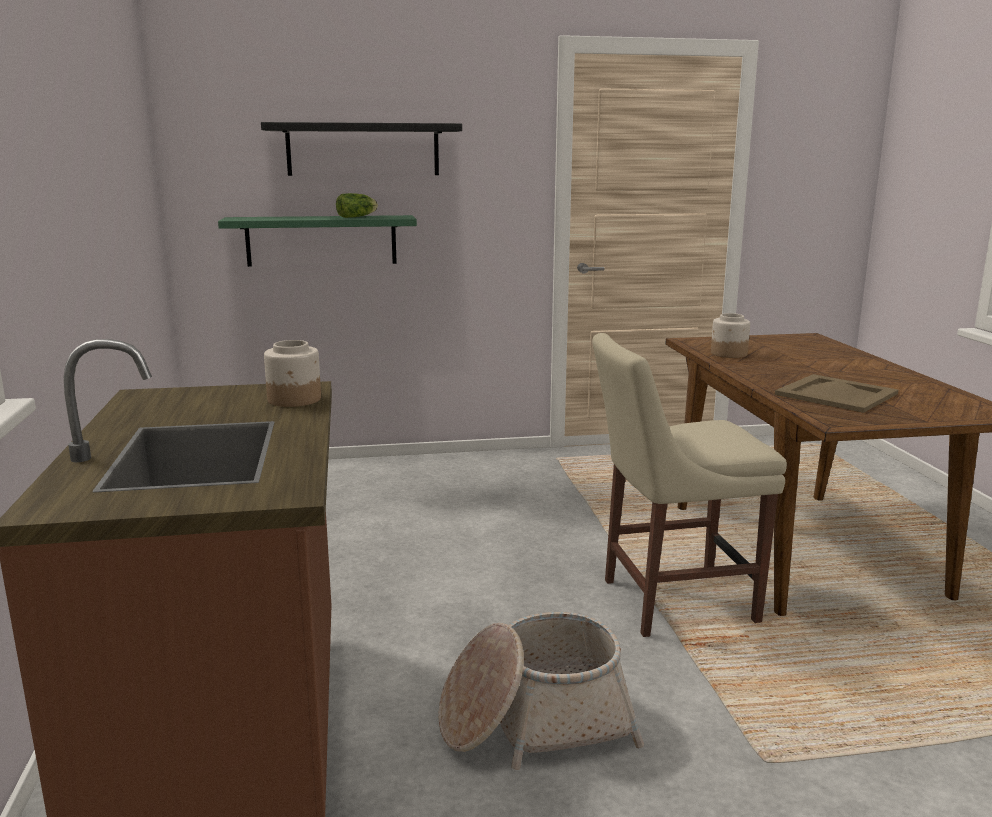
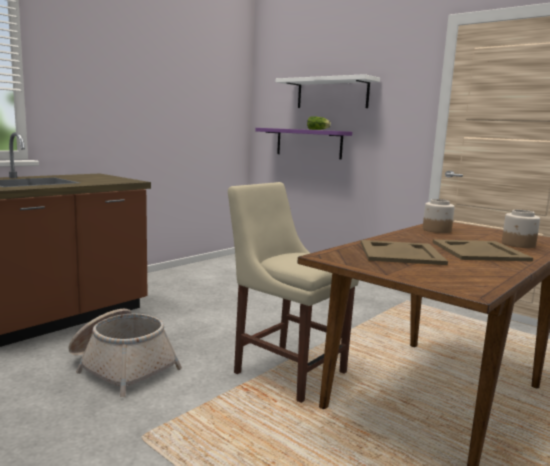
camera: 50 degrees right, 5 degrees down
(295, 399) = (114, 181): jar -> jar (518, 244)
(321, 240) = (308, 143): green shelf -> purple shelf
(363, 149) = (332, 93): black shelf -> white shelf
(843, 369) = (479, 251): none -> beige tray

